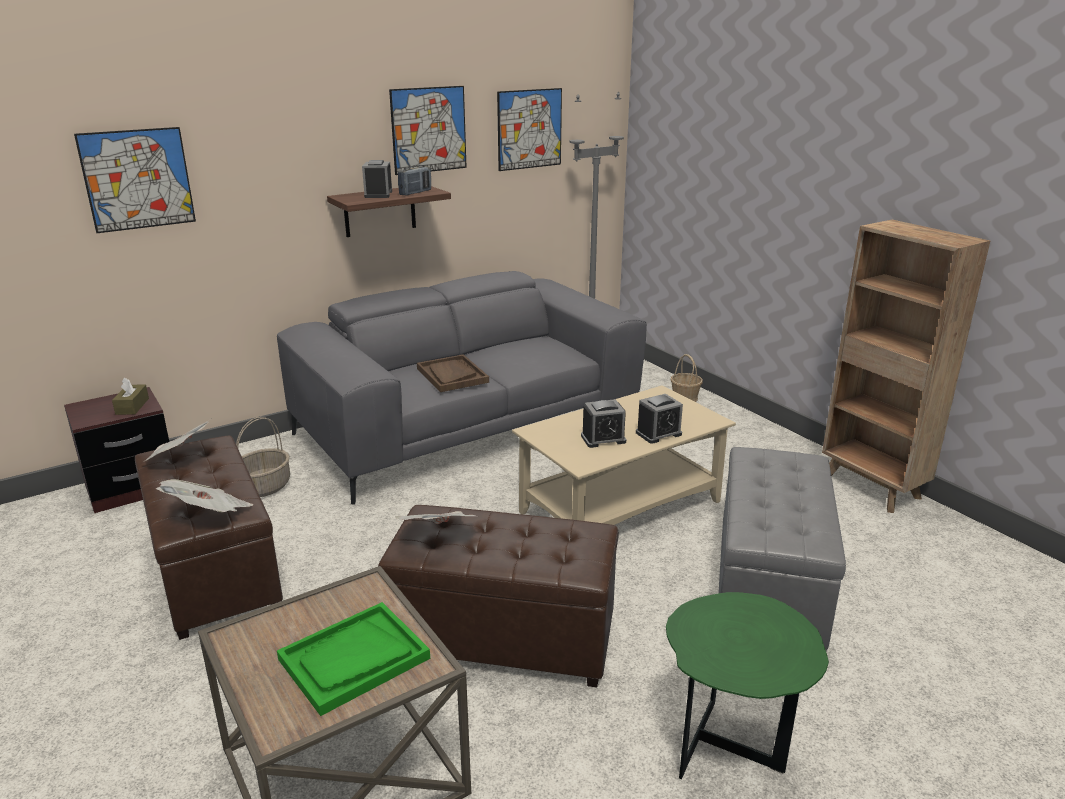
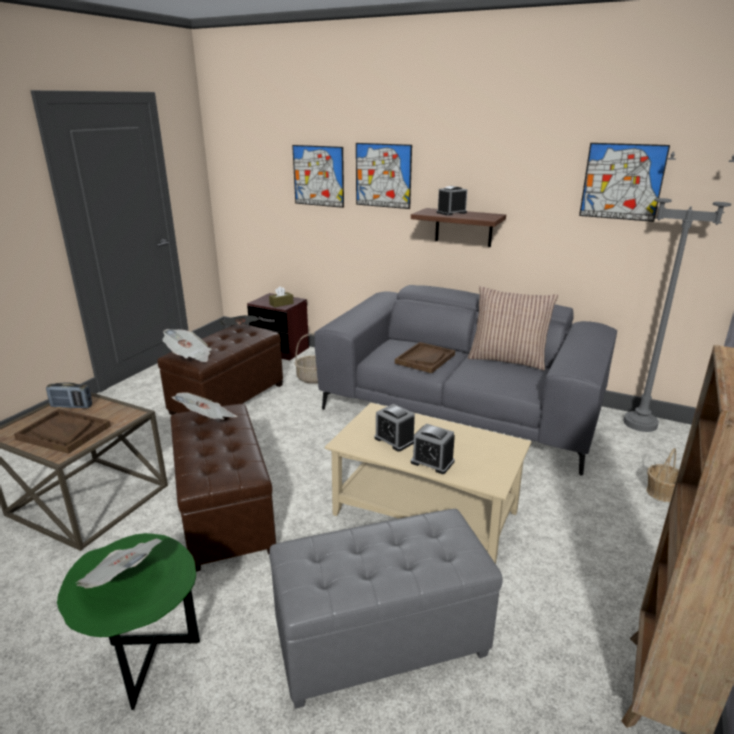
camera: 60 degrees right, 0 degrees up
(354, 659) = (63, 433): green tray -> brown tray
(415, 193) = (474, 216): radio -> radio (71, 406)
(429, 130) = (515, 169): picture -> picture (383, 175)
(505, 344) = (507, 359): none -> pillow
(745, 643) = (123, 579): none -> newspaper

